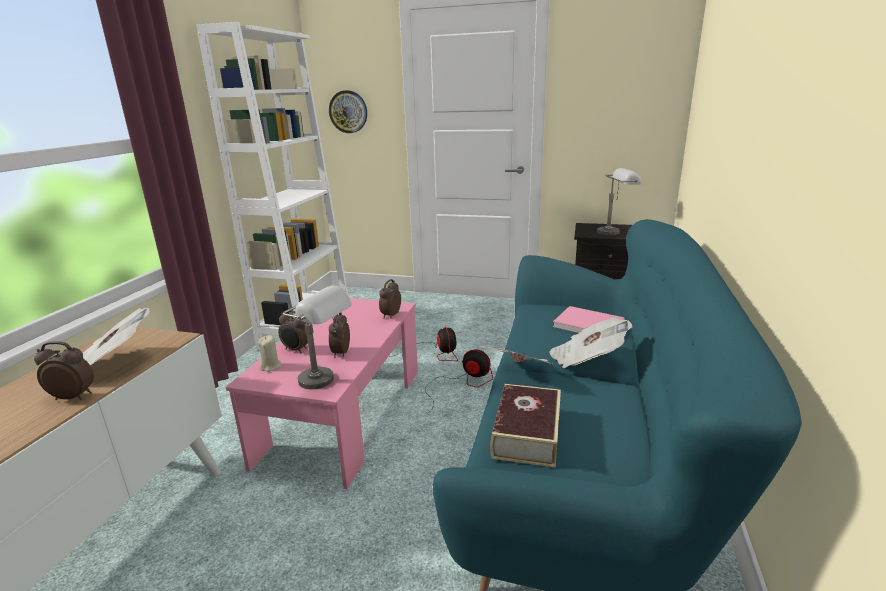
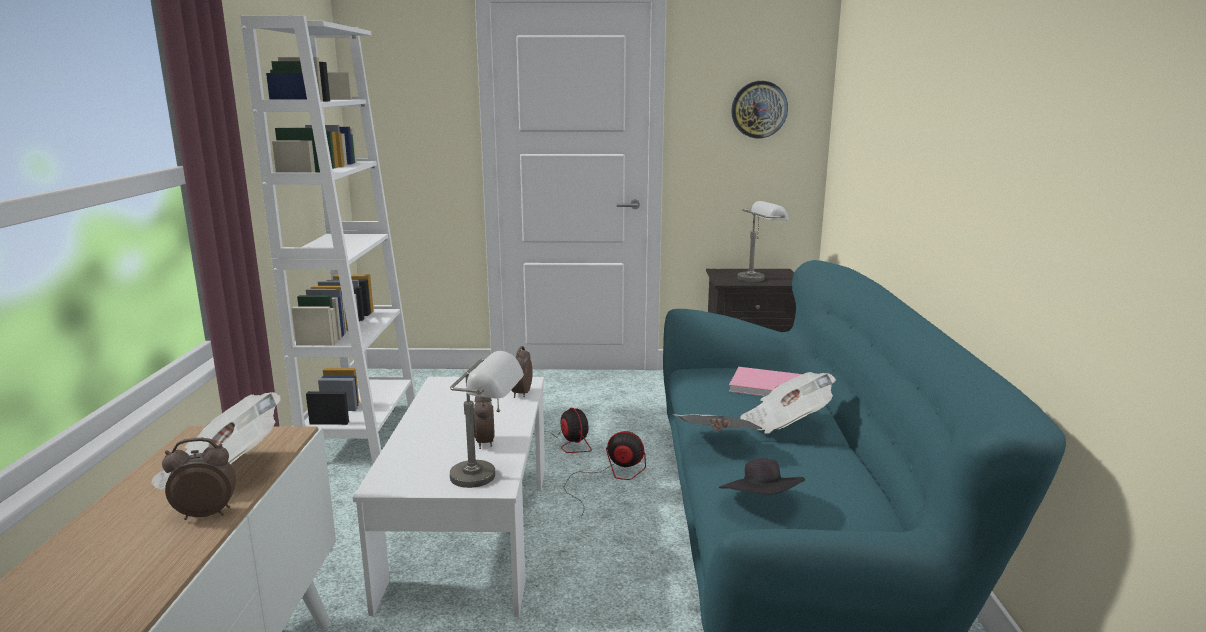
camera: 15 degrees left, 5 degrees down
(271, 366) = (399, 467): beige candle -> none
(296, 350) = (420, 444): alarm clock -> none
(344, 414) = (470, 531): pink coffee table -> white coffee table
(348, 111) = (399, 128): wall clock -> wall clock (759, 109)
(526, 433) = (761, 504): book -> black hat

